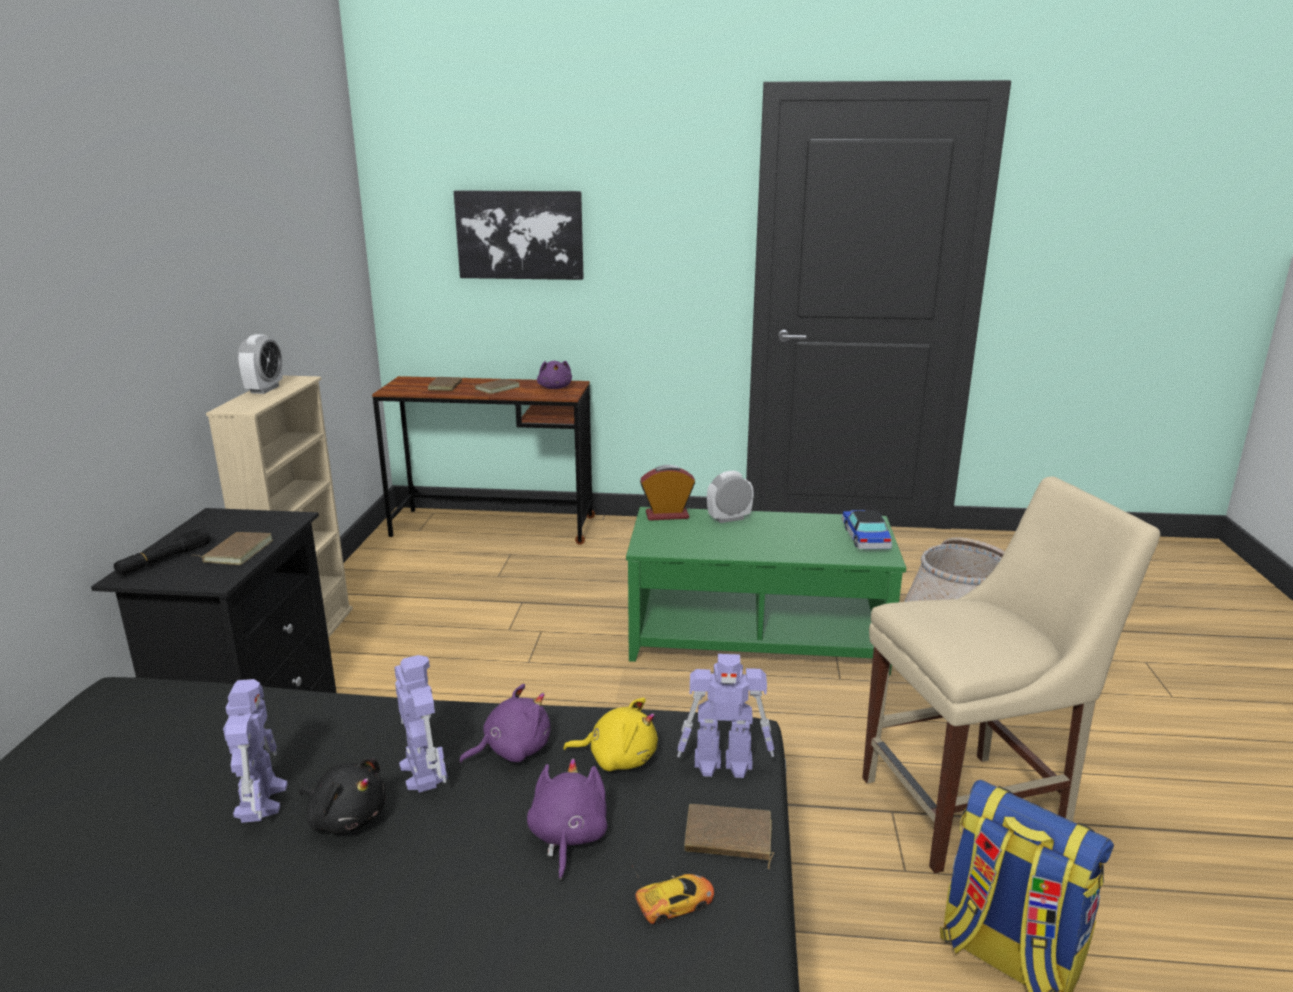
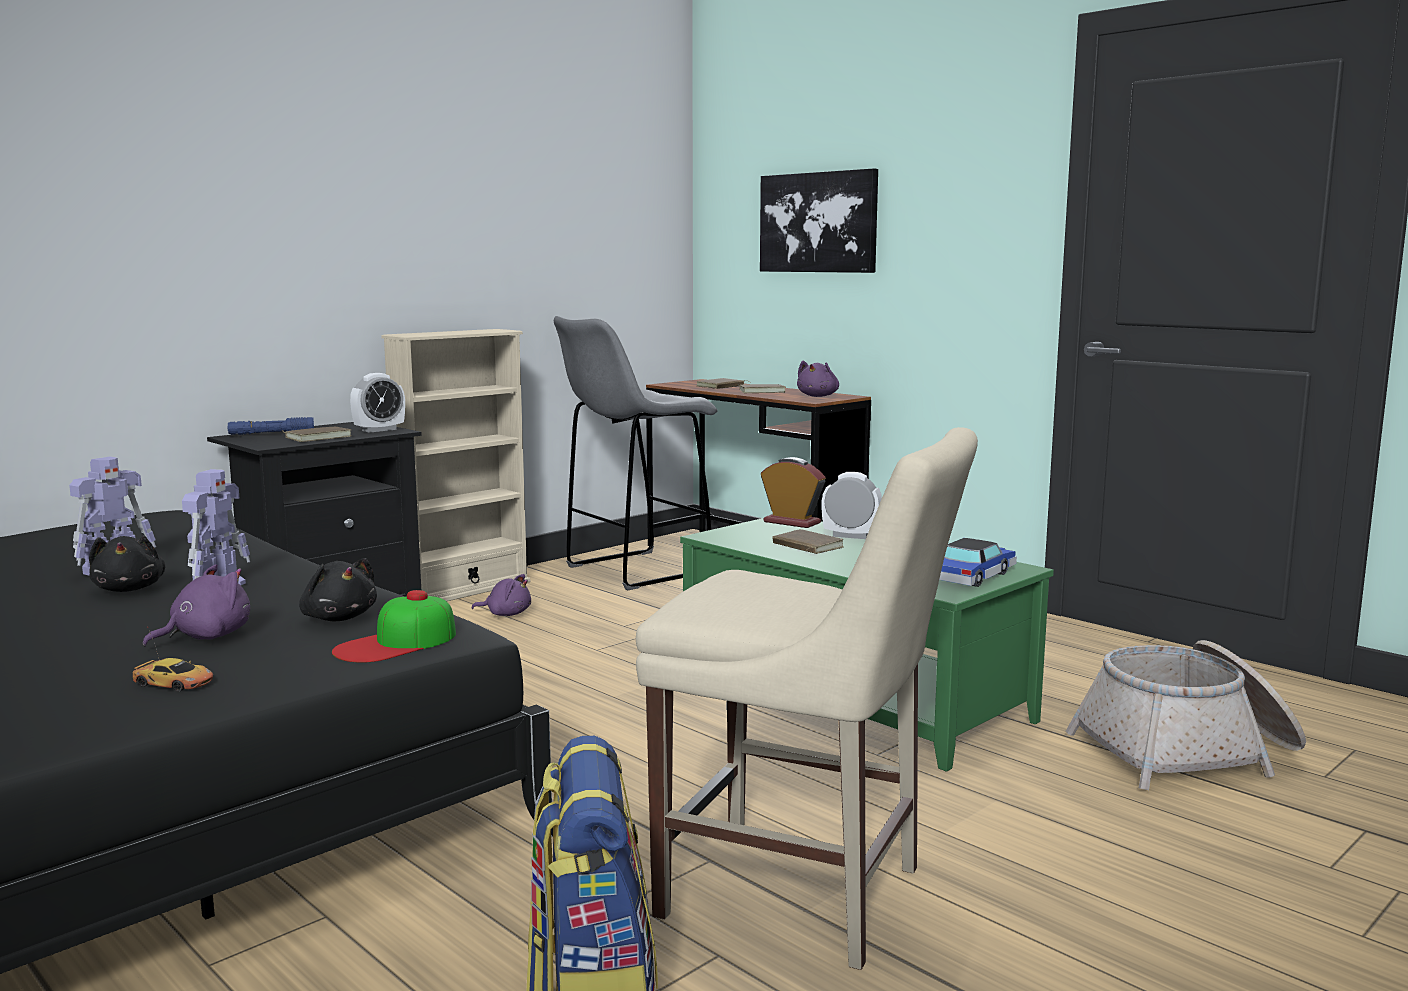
camera: 40 degrees right, 10 degrees down
(164, 560) = (271, 434): black flashlight -> blue flashlight
(264, 389) = (457, 331): alarm clock -> alarm clock (379, 430)
(423, 568) = (634, 571): none -> grey stool
(512, 750) = (291, 595): purple plush toy -> purple plush toy (506, 614)
(618, 758) = (339, 618): yellow plush toy -> black plush toy
(725, 764) = (396, 643): toy robot -> cap
(728, 839) = (288, 672): brown book -> brown book (806, 546)

